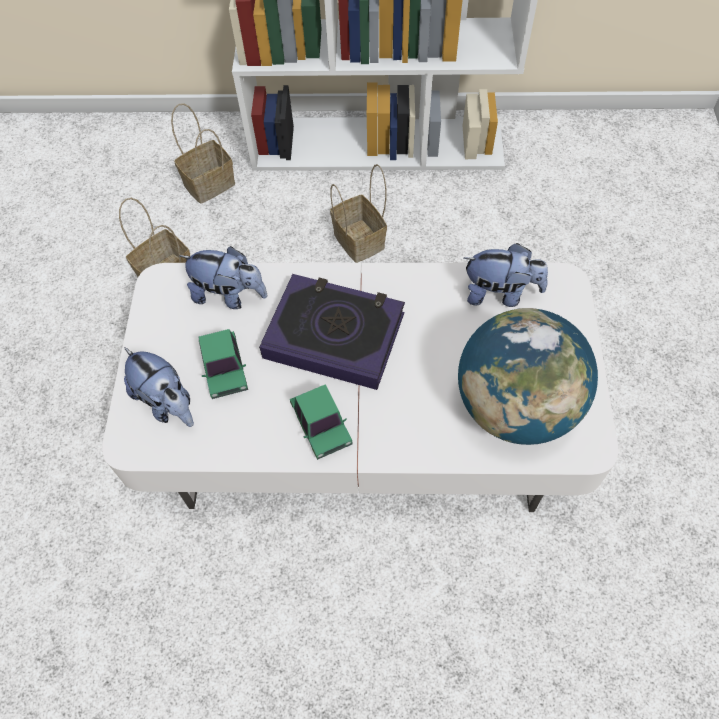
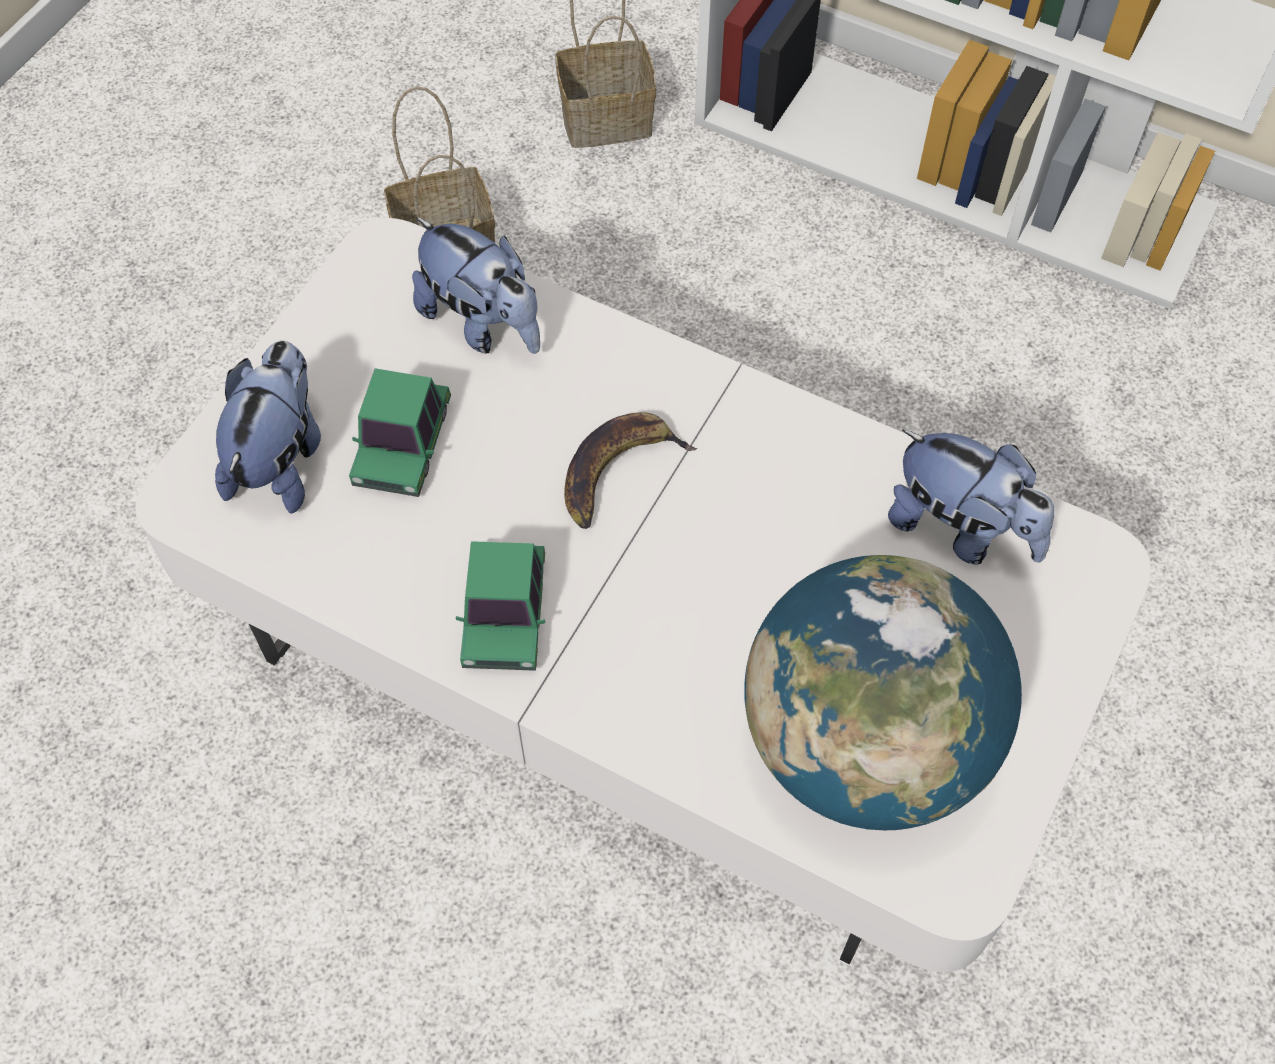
camera: 25 degrees right, 0 degrees up
(167, 403) = (281, 459): plush toy -> plush toy turned 150 degrees counterclockwise
(334, 335) = (618, 471): book -> banana
(361, 241) = (816, 332): basket -> none

